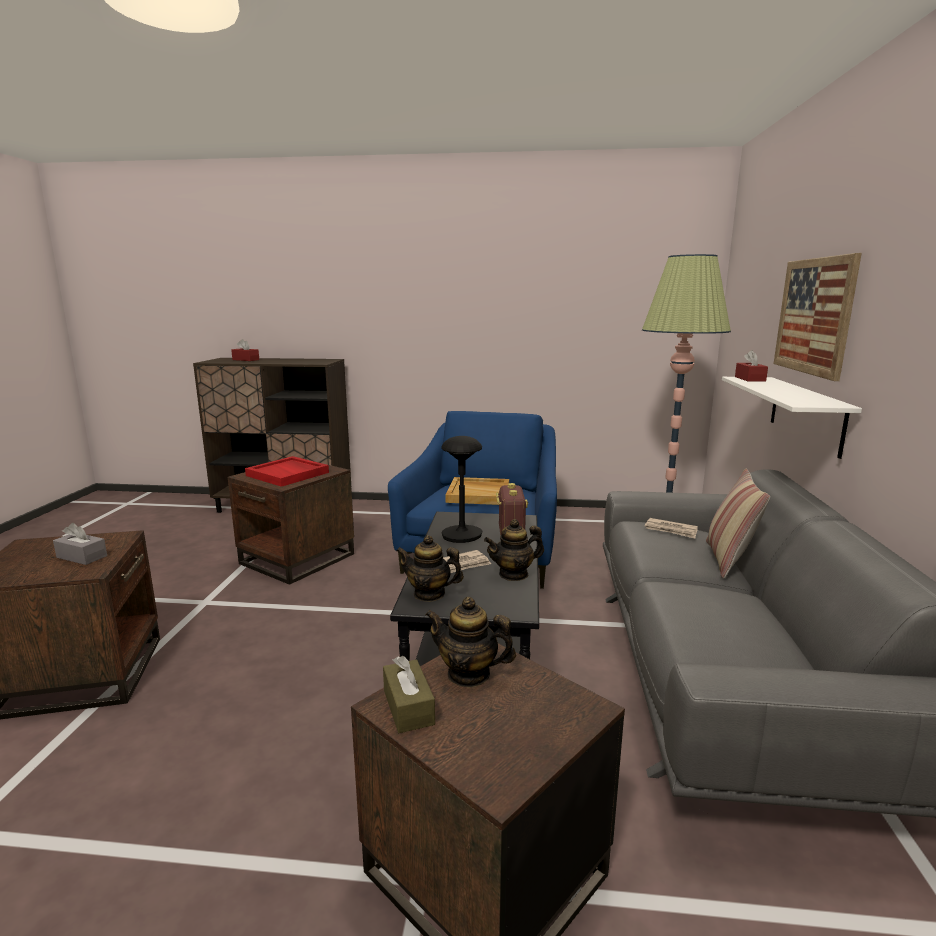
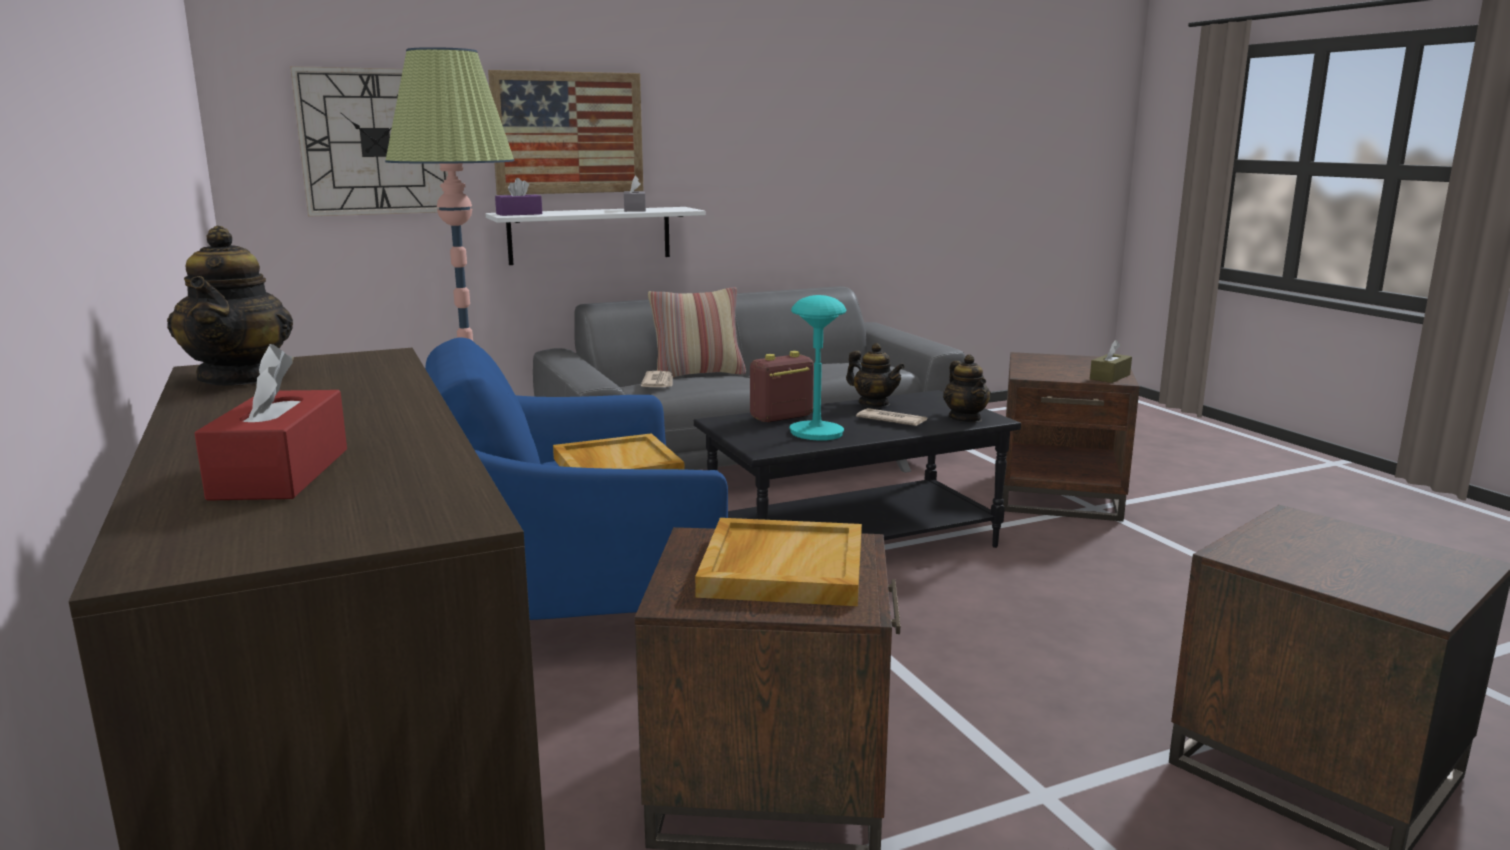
camera: 120 degrees left, 0 degrees up
(82, 557) = (1308, 542): grey tissue box -> grey tissue box (634, 210)
(288, 474) = (782, 567): red tray -> beige tray
(462, 535) = (816, 433): black table lamp -> turquoise table lamp
(469, 674) = (1055, 373): teapot -> teapot (241, 378)
(750, 379) = (519, 214): red tissue box -> purple tissue box
(751, 317) = (375, 142): none -> wall clock

